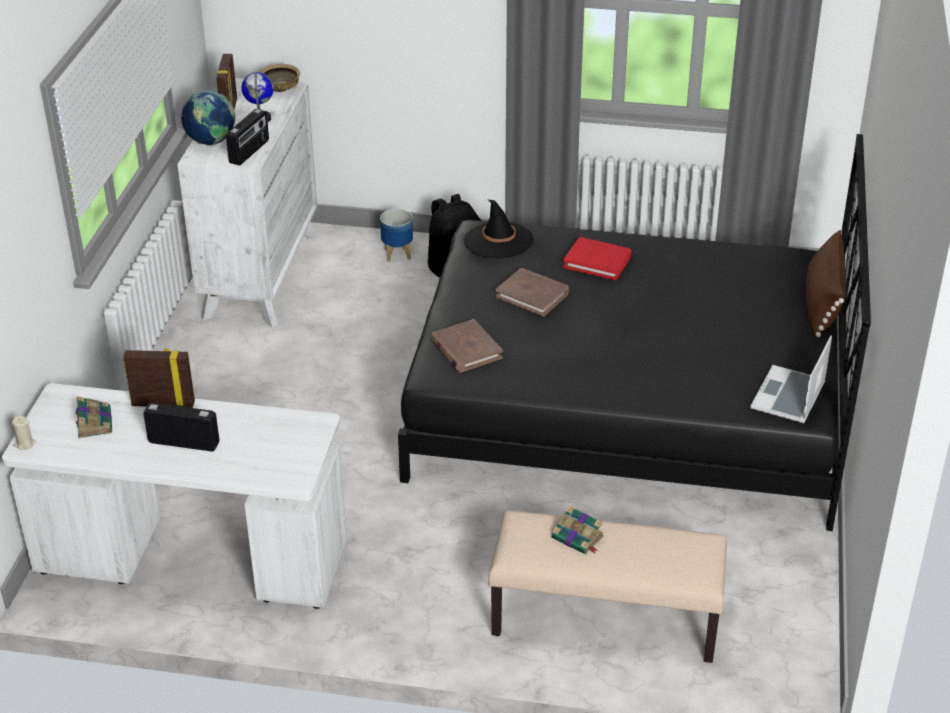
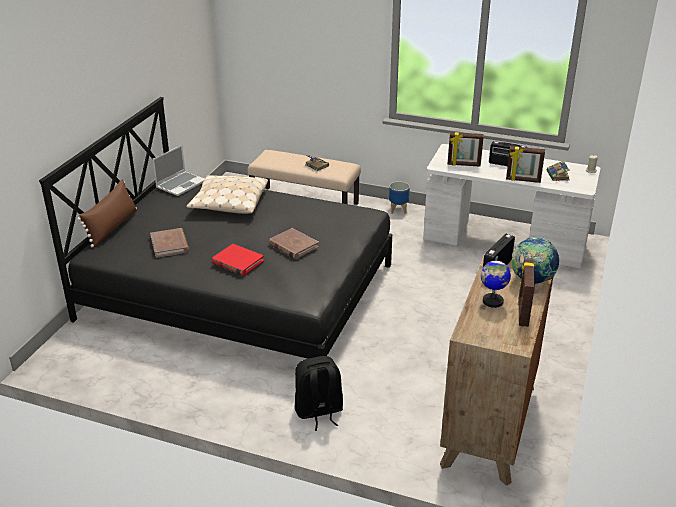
camera: 170 degrees left, 5 degrees down
(261, 275) = (489, 425): white dresser -> brown dresser
(268, 432) = (463, 165): none -> picture frame
(280, 89) = (477, 335): beige bowl -> none
(397, 254) = (366, 433): planter -> planter (398, 210)
(465, 349) = (347, 222): brown book -> brown book (170, 245)
(498, 241) = (301, 283): black hat -> none
(677, 367) = (229, 203): none -> beige pillow

